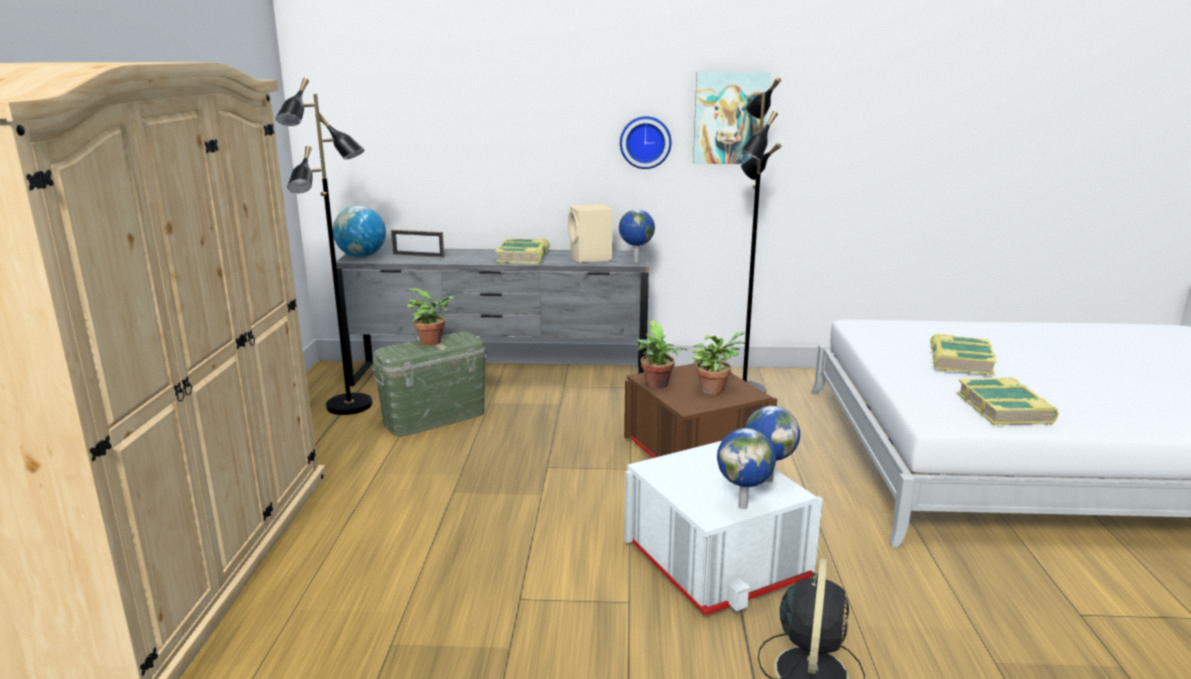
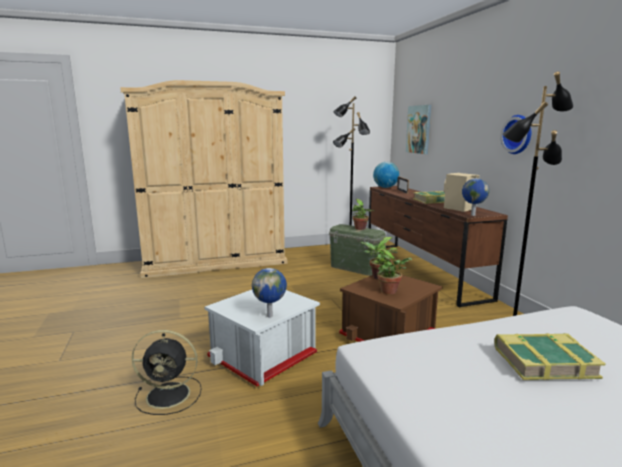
camera: 70 degrees right, 5 degrees down
(500, 376) = (420, 270): grey dresser -> brown dresser
(730, 118) = (576, 115): picture -> picture (419, 129)
(743, 506) = (234, 312): globe -> none
(1004, 409) = (431, 385): book -> none

